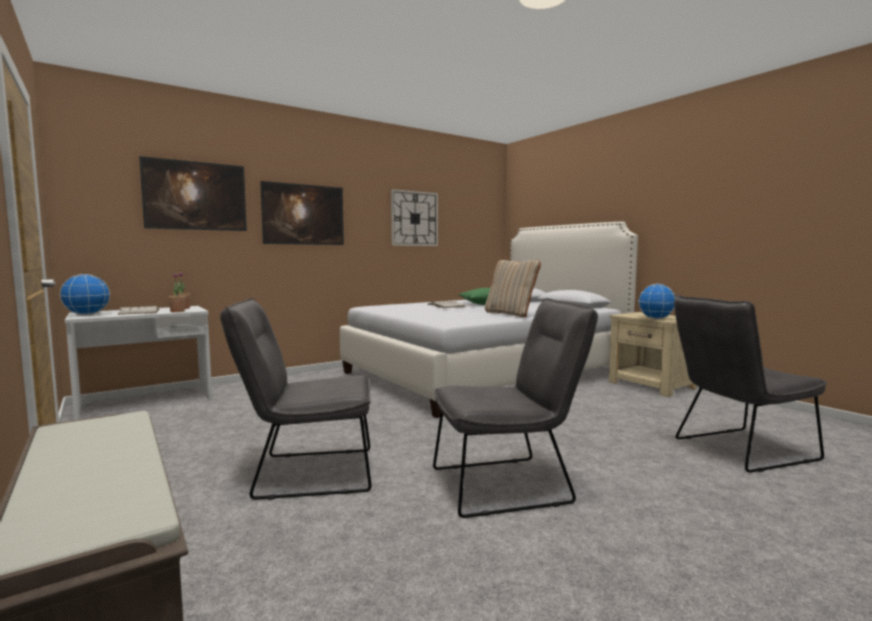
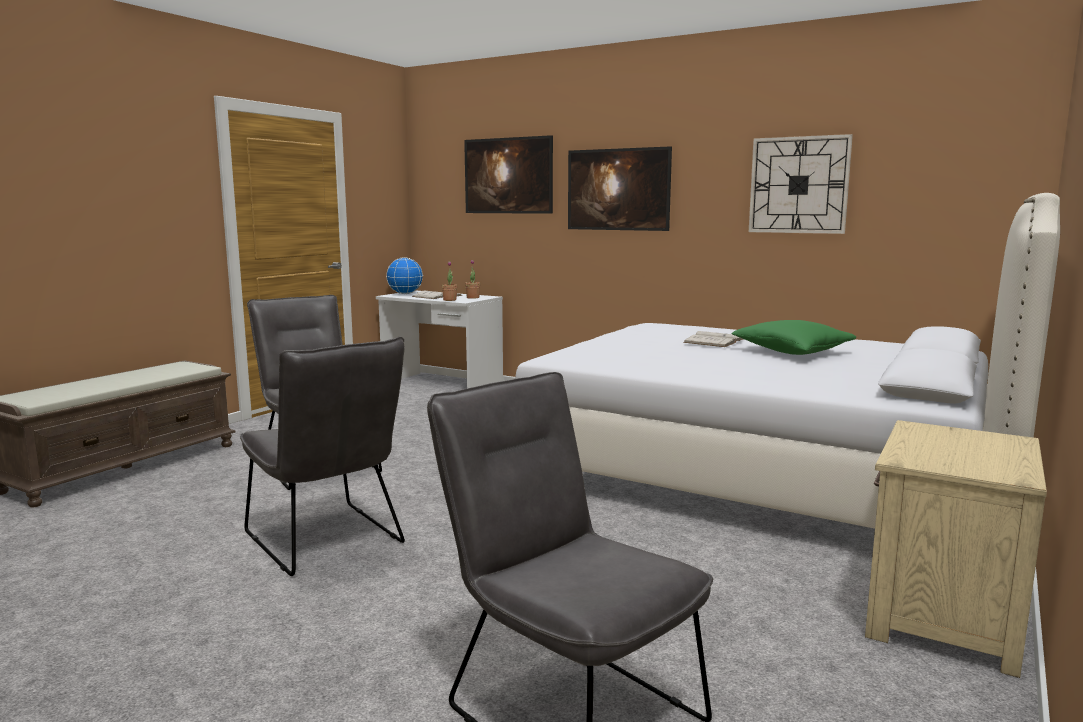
camera: 65 degrees right, 5 degrees up
(511, 314) = (693, 369): beige pillow -> none
(655, 318) = (913, 450): globe -> none

